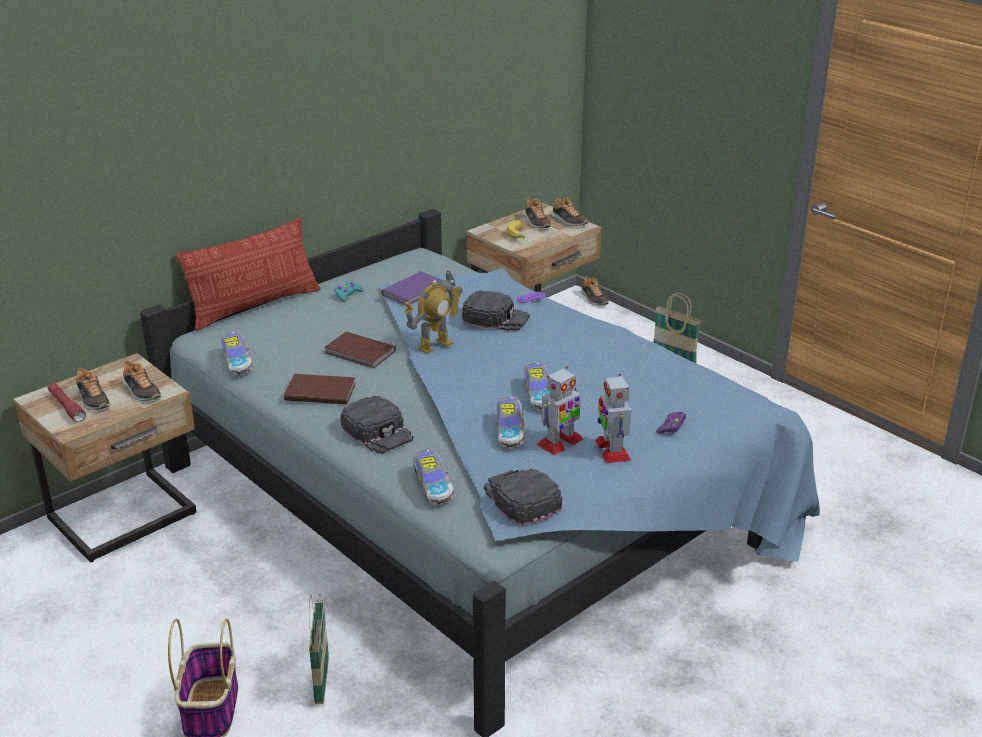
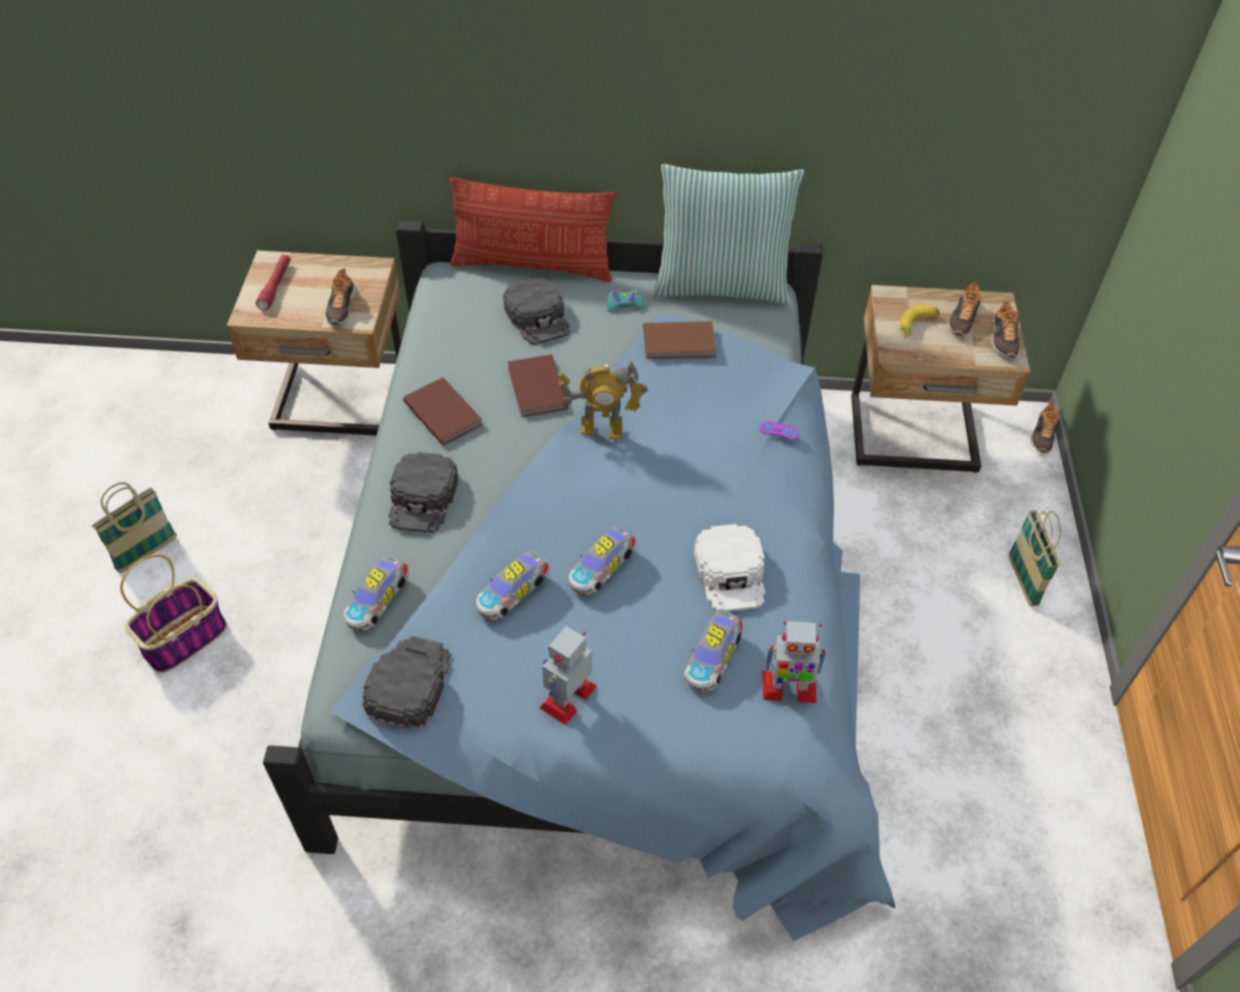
camera: 45 degrees right, 20 degrees up
(92, 400) = (300, 291): shoe -> none
(237, 361) = (431, 326): toy car -> toy car (713, 657)
(322, 681) = (274, 683): basket -> basket (147, 554)
(390, 262) = (721, 285): none -> pillow
(415, 291) = (680, 343): purple book -> brown book
(496, 317) = (704, 434): black cap -> black cap (538, 317)
(559, 442) = (536, 644): toy robot -> toy robot (788, 687)
(605, 360) = (731, 573): none -> white cap
(671, 427) = (666, 717): purple game controller -> none

